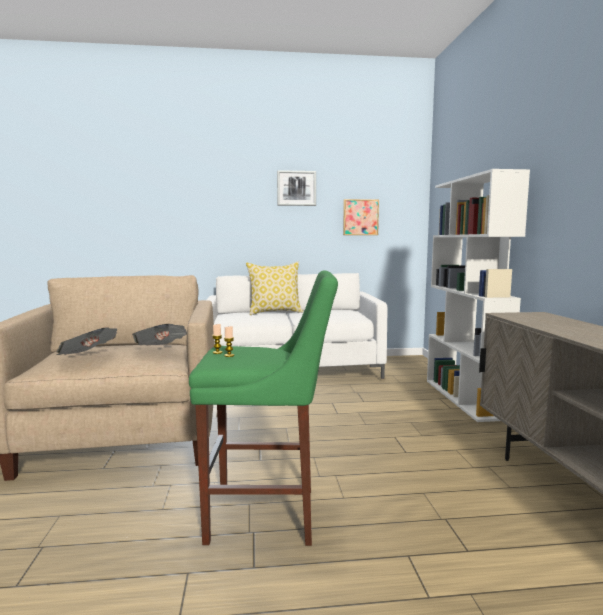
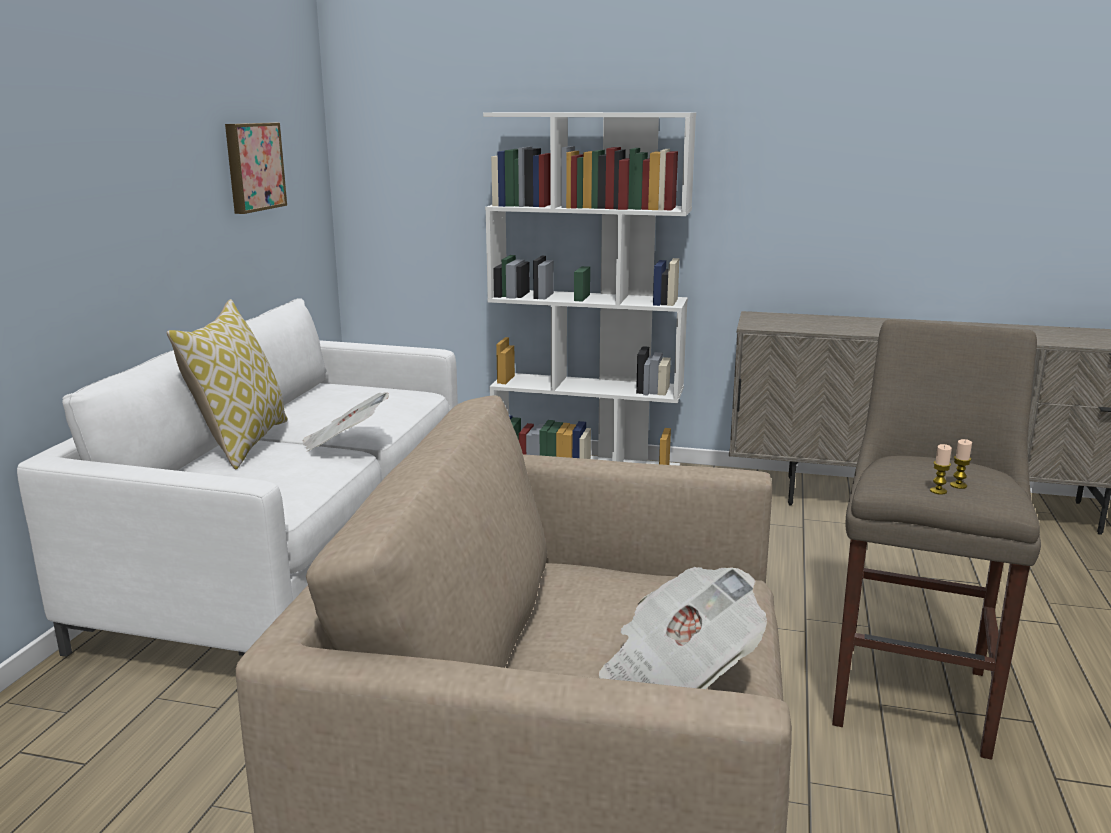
camera: 70 degrees left, 10 degrees up
(161, 350) = (644, 581): newspaper -> newspaper (344, 444)
(269, 515) = (912, 691): green stool -> beige stool
(296, 188) = (145, 95): picture -> none

